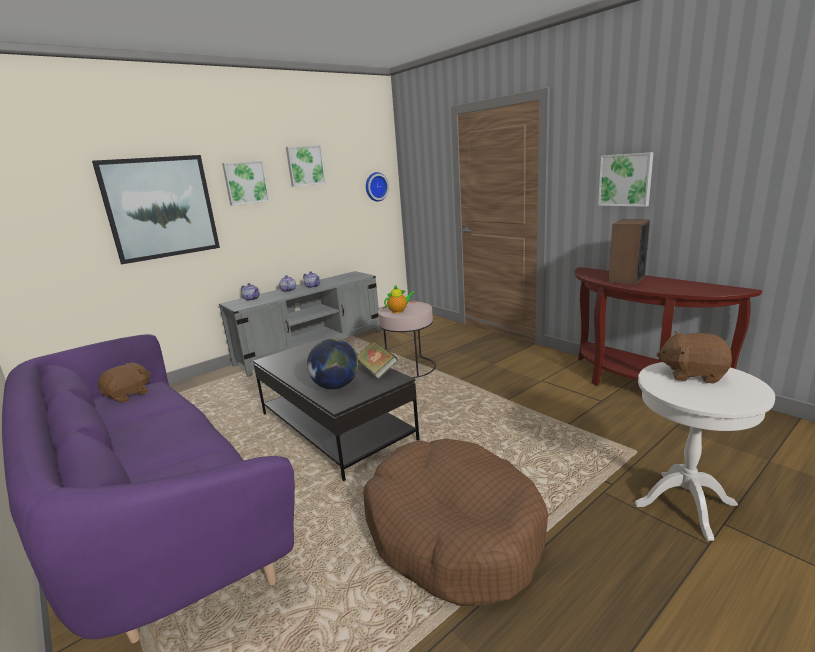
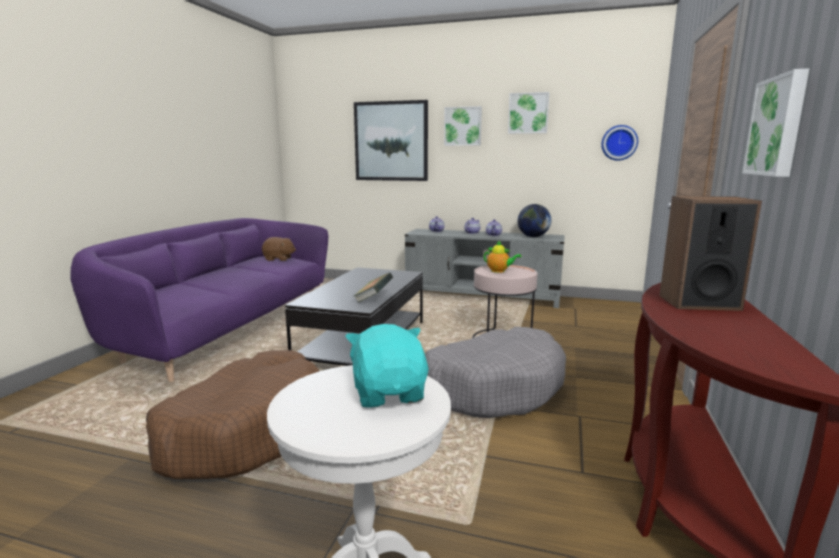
camera: 55 degrees right, 5 degrees down
(336, 386) = (332, 295): globe -> globe (533, 236)
(481, 394) = (493, 387): none -> grey dog bed
(692, 374) = (389, 393): brown plush toy -> turquoise plush toy

